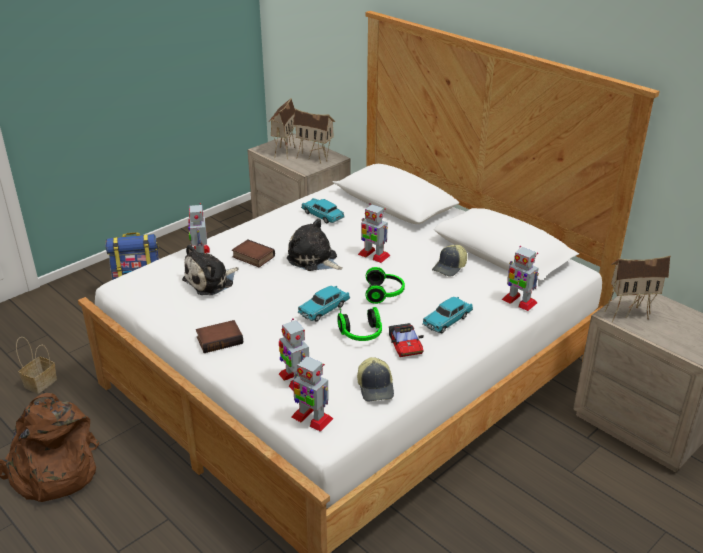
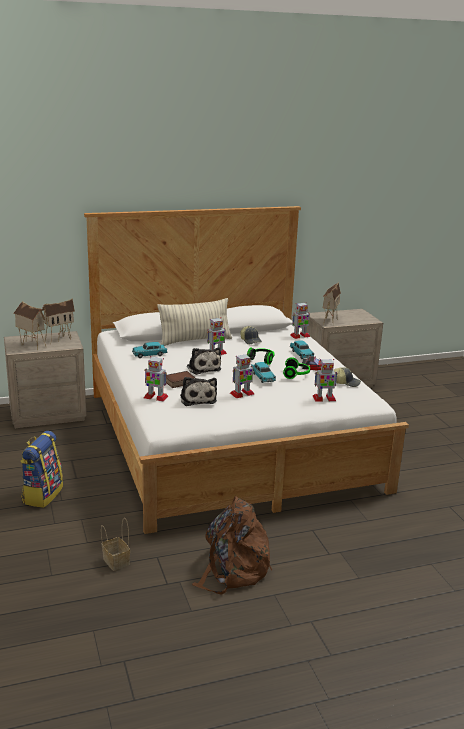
camera: 65 degrees left, 10 degrees down
(220, 339) = (265, 410): book -> none
(311, 418) = (359, 402): toy robot -> toy robot (242, 394)
(314, 259) = (203, 368): plush toy -> plush toy turned 90 degrees counterclockwise
(403, 230) = (195, 340): none -> pillow

